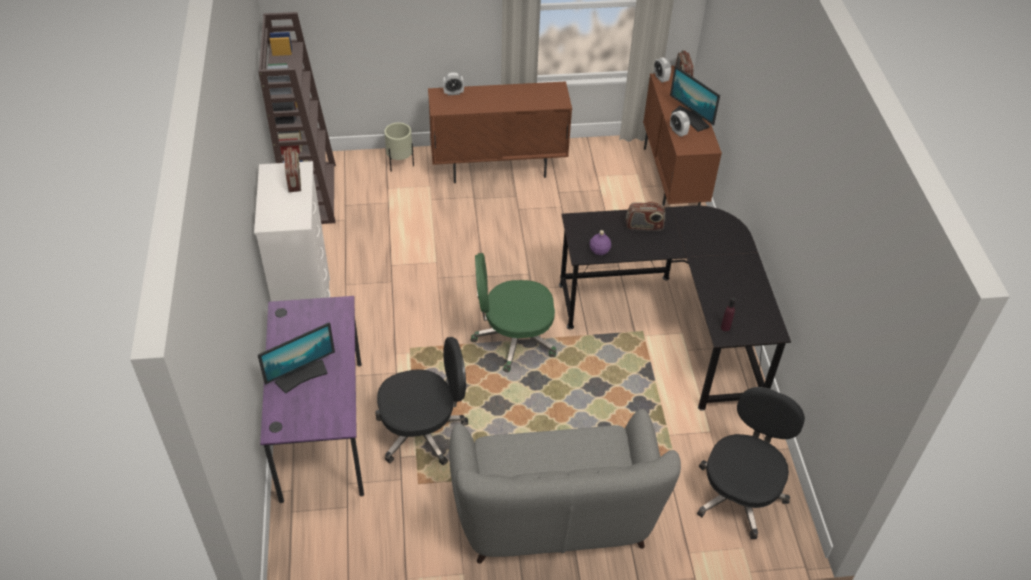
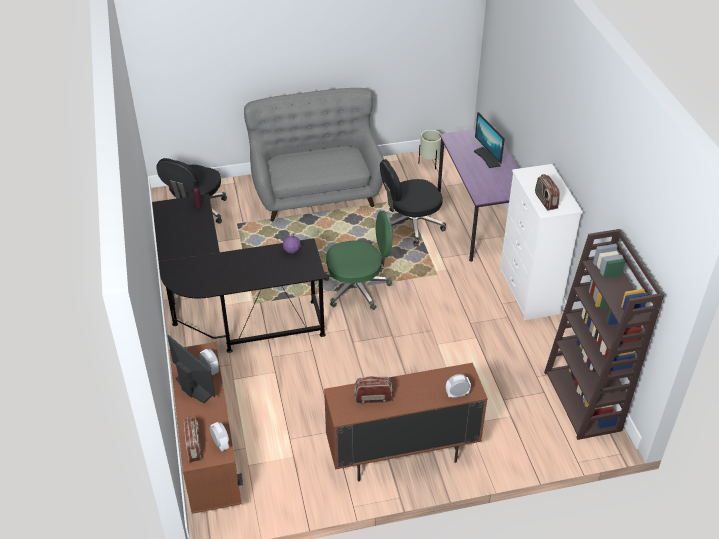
camera: 175 degrees right, 5 degrees down
(301, 375) = (488, 158): monitor -> monitor turned 75 degrees counterclockwise
(400, 164) = (509, 447): beige planter -> beige planter (429, 164)
(644, 226) = (253, 273): radio -> radio (373, 398)

